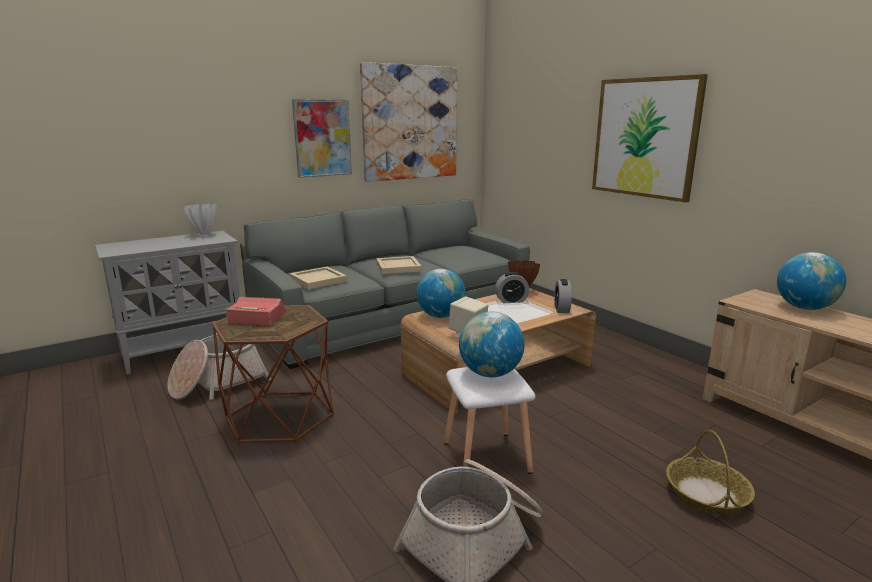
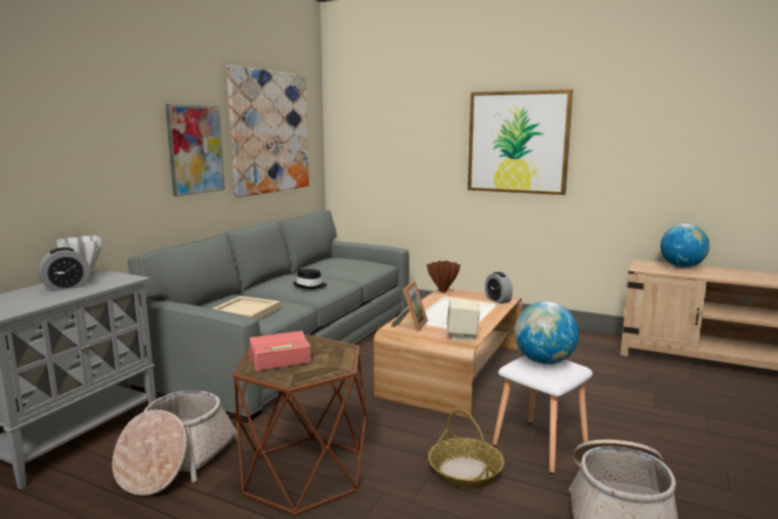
camera: 30 degrees left, 5 degrees down
(399, 267) = (310, 286): beige tray -> black hat
(440, 316) = (411, 325): globe -> picture frame
(511, 301) = (447, 301): alarm clock -> alarm clock (66, 287)
(706, 494) = (705, 421): basket -> basket (464, 471)

